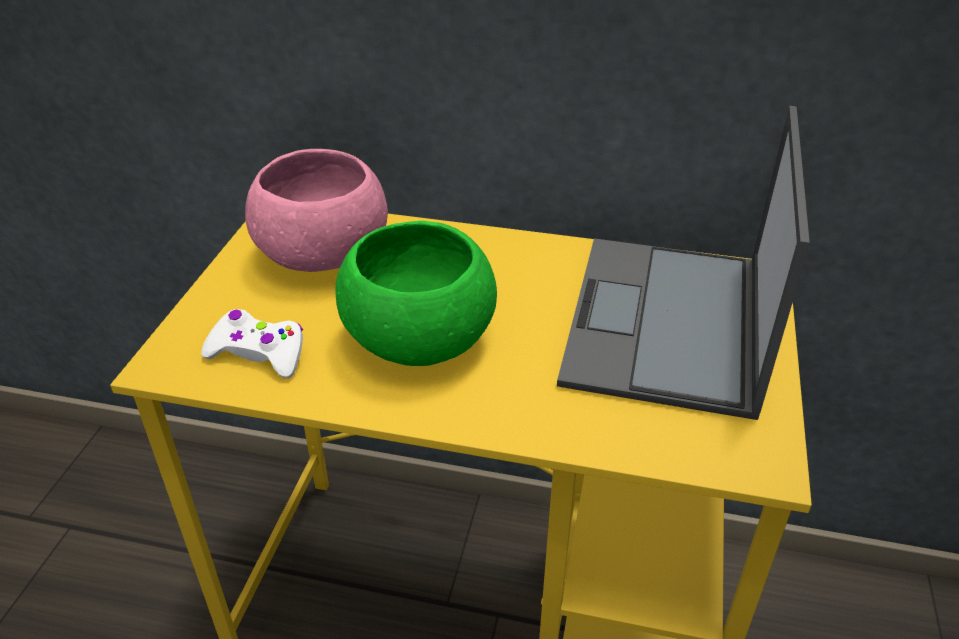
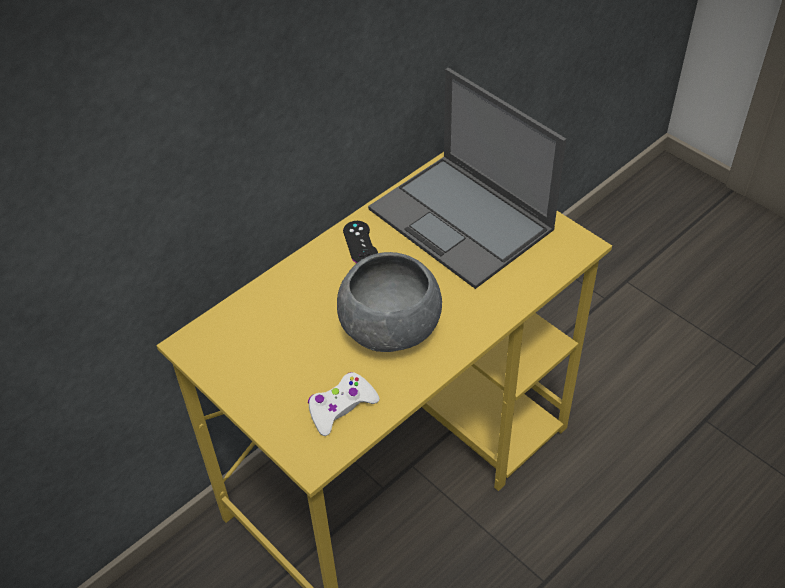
camera: 55 degrees left, 10 degrees up
(324, 255) = (263, 338): pink bowl -> none
(418, 340) = (391, 328): green bowl -> grey bowl
(534, 260) = (360, 243): none -> black game controller

